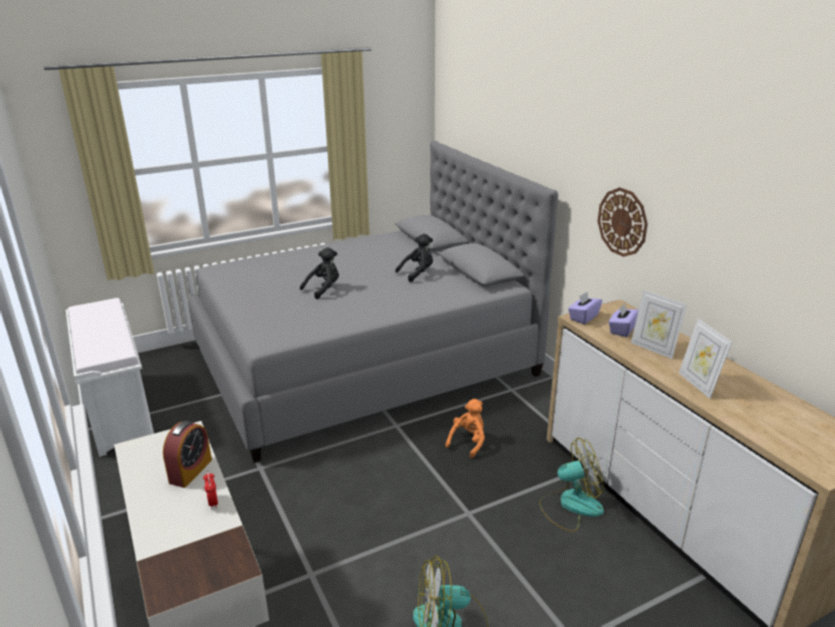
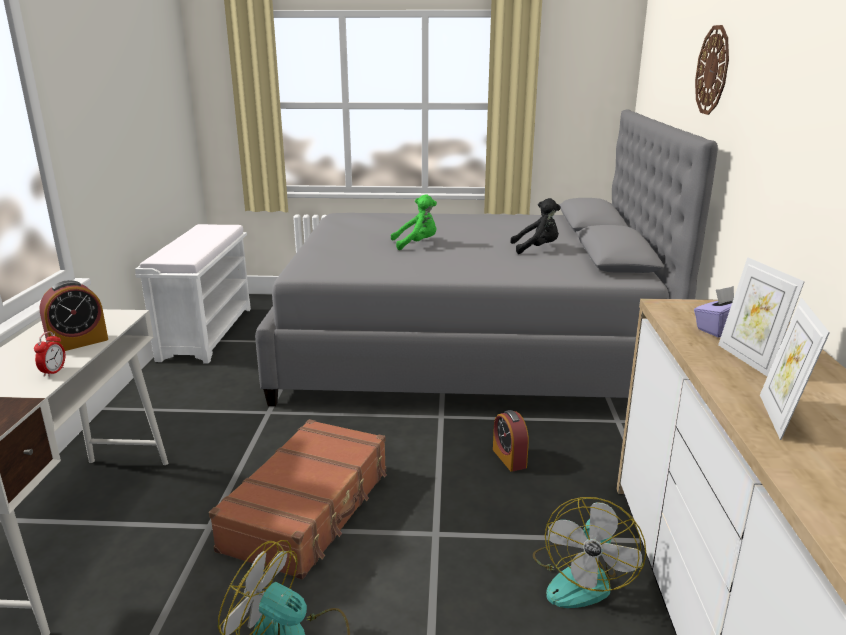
camera: 30 degrees right, 5 degrees down
(323, 289) = (416, 244): black plush toy -> green plush toy
(371, 531) = (309, 509): none -> brown suitcase
(468, 442) = (509, 458): orange plush toy -> alarm clock
(570, 505) = (581, 578): fan -> fan turned 90 degrees clockwise
(583, 317) = (676, 306): purple tissue box -> none
(622, 222) = (782, 175): wall clock -> wall clock (713, 70)

